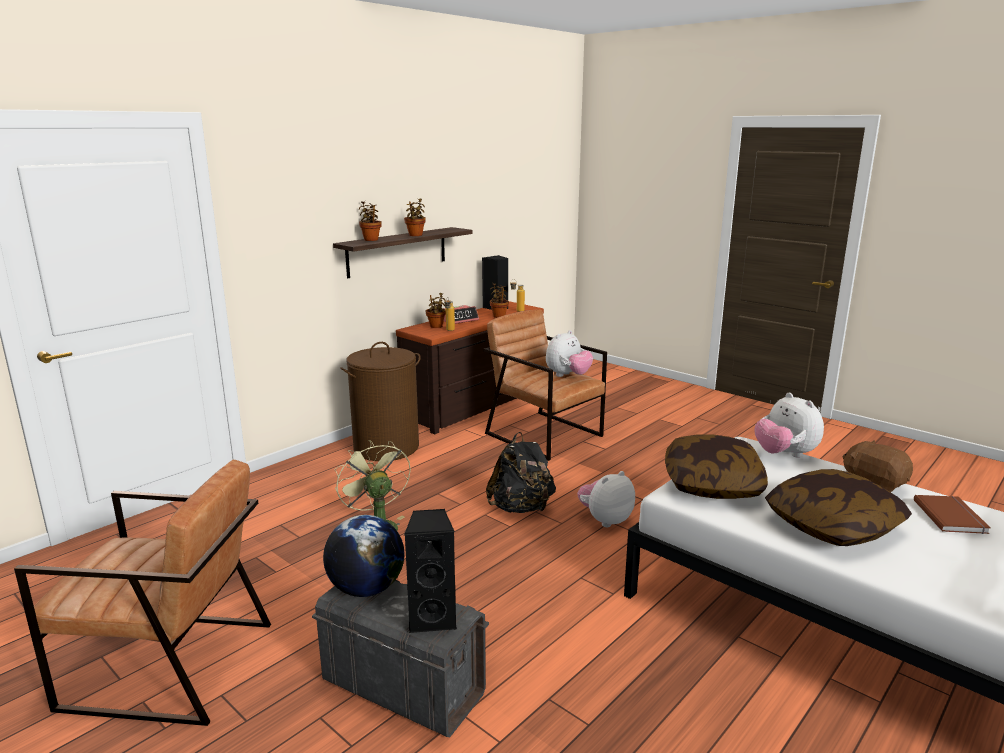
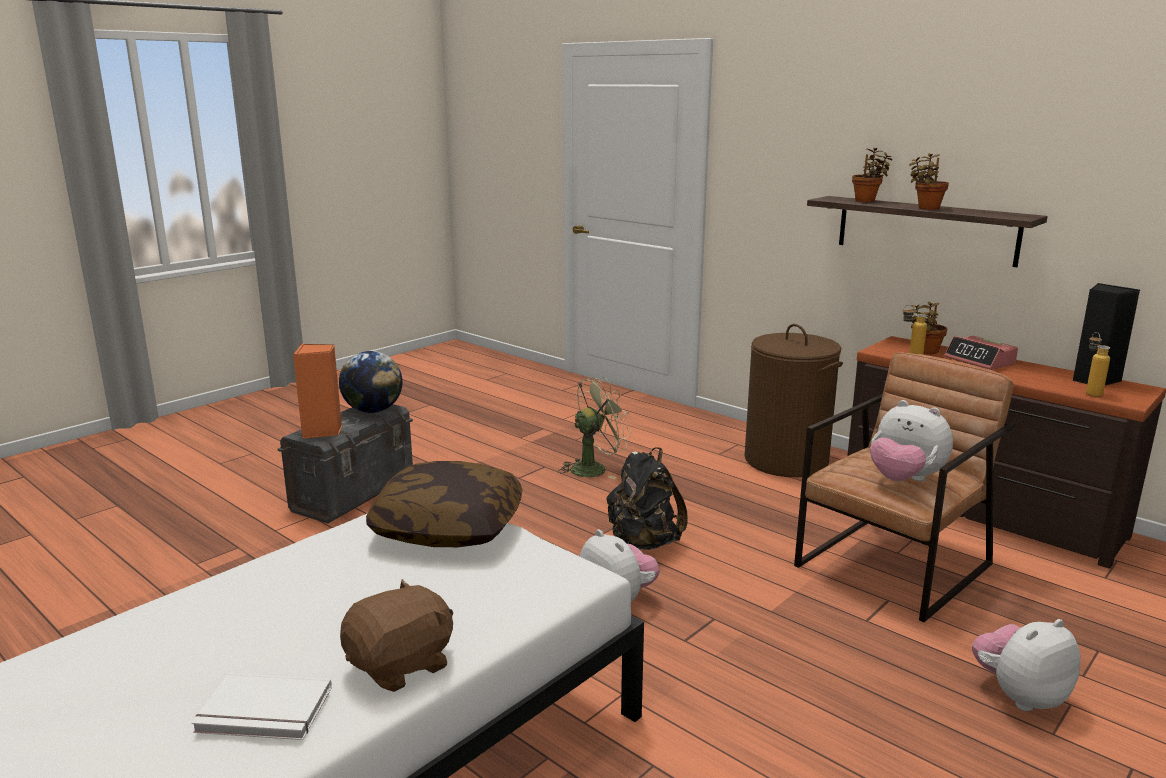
camera: 90 degrees right, 0 degrees up
(169, 665) = (413, 422): brown armchair -> none
(433, 618) = (322, 431): black speaker -> orange speaker
(499, 316) = (1036, 382): potted plant -> none
(785, 454) = (534, 602): plush toy -> plush toy (1019, 696)
(832, 526) = (302, 592): pillow -> none
(951, 516) = (263, 712): brown book -> white book

